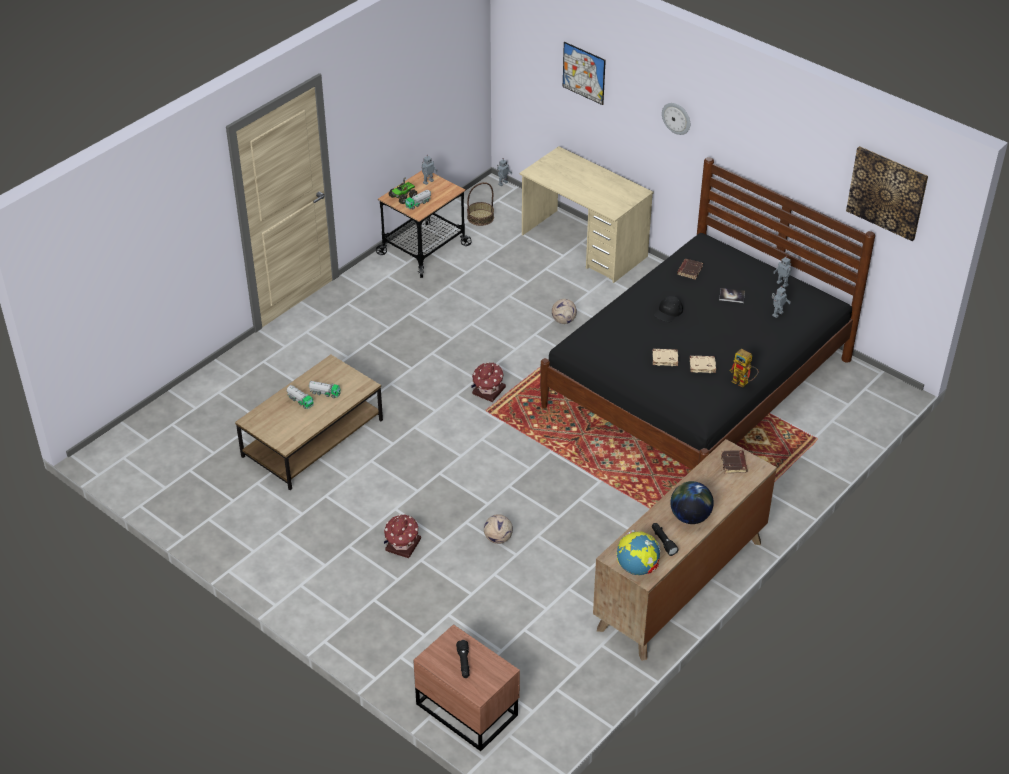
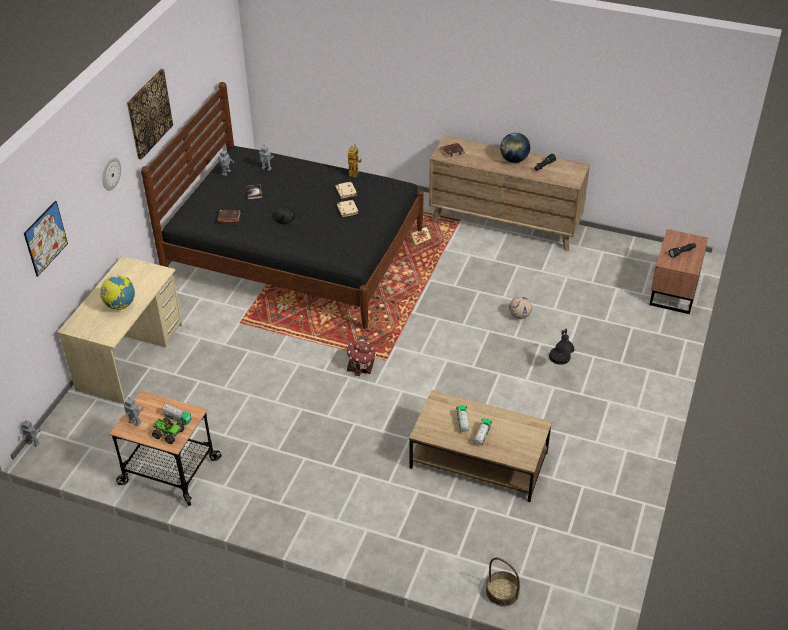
camera: 110 degrees left, 0 degrees up
(402, 545) = (560, 364): toy house -> black table lamp
(480, 217) = (101, 443): basket -> basket (502, 592)
(563, 320) = (247, 344): football -> none
(637, 568) = (574, 171): globe -> globe (120, 305)
(887, 192) = (212, 47): picture -> picture (149, 113)

